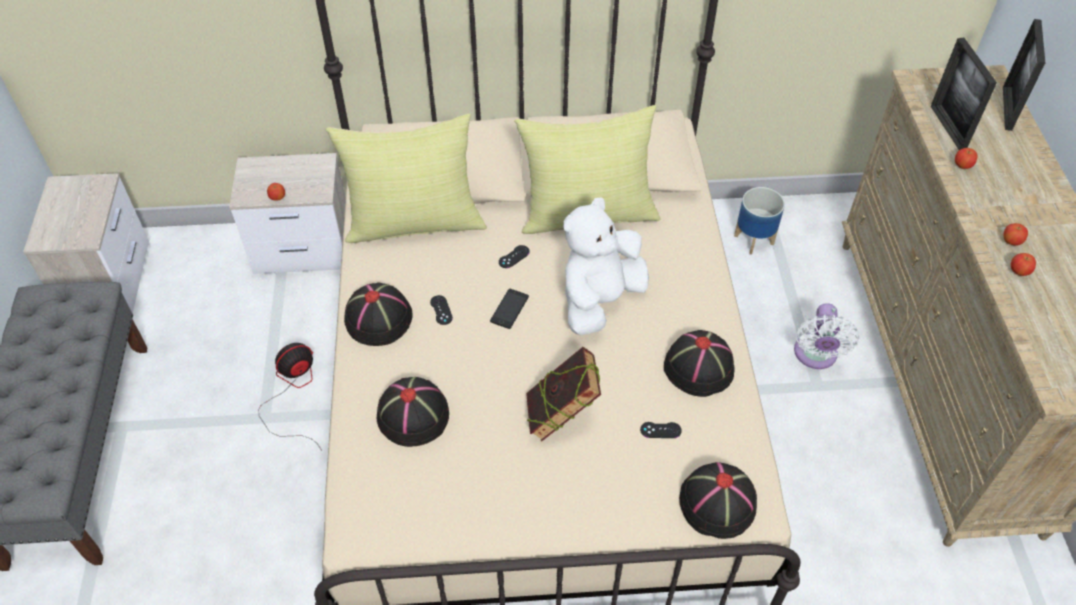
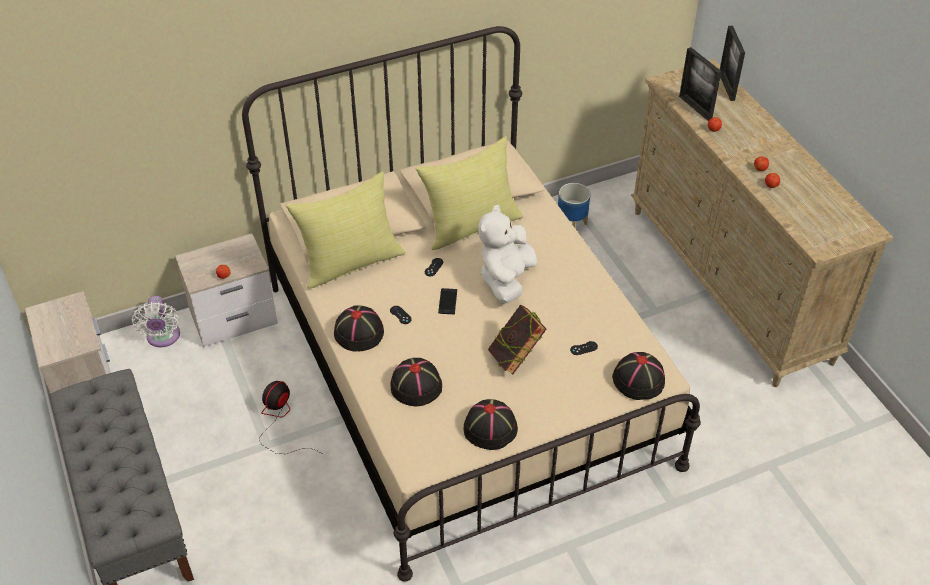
camera: 20 degrees left, 5 degrees down
(699, 368) = (591, 304): black hat -> black hat (490, 428)
(815, 356) = (645, 291): white fan -> white fan (163, 338)

